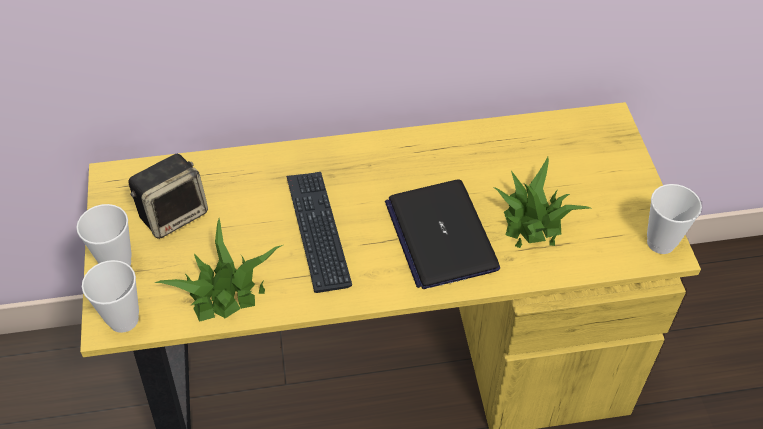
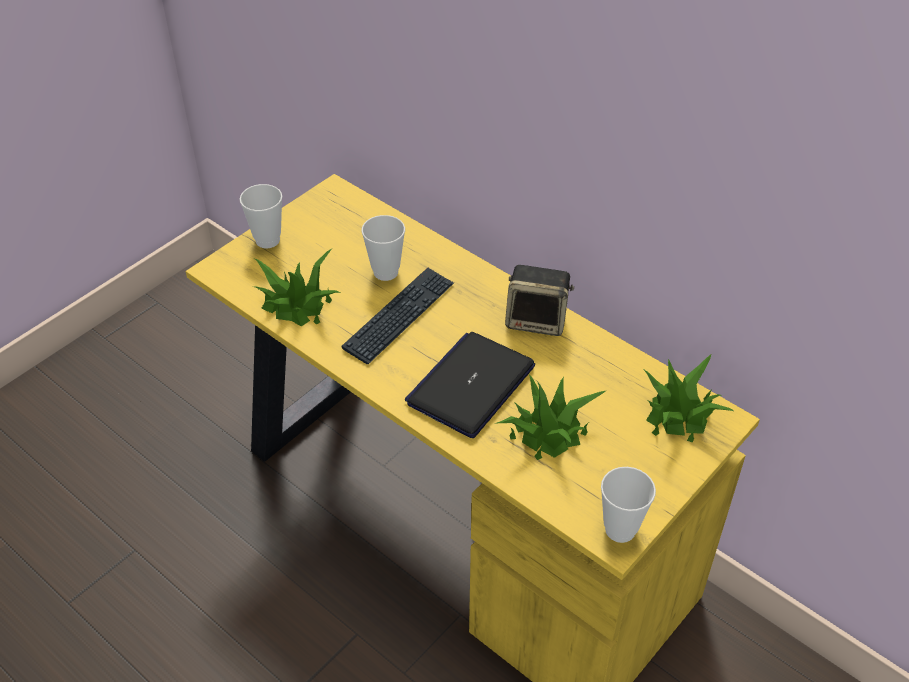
camera: 50 degrees right, 5 degrees down
(123, 320) = (227, 273): cup -> cup (385, 272)
(174, 214) = (335, 238): speaker -> speaker (537, 320)
(583, 138) = (678, 413): none -> potted plant

